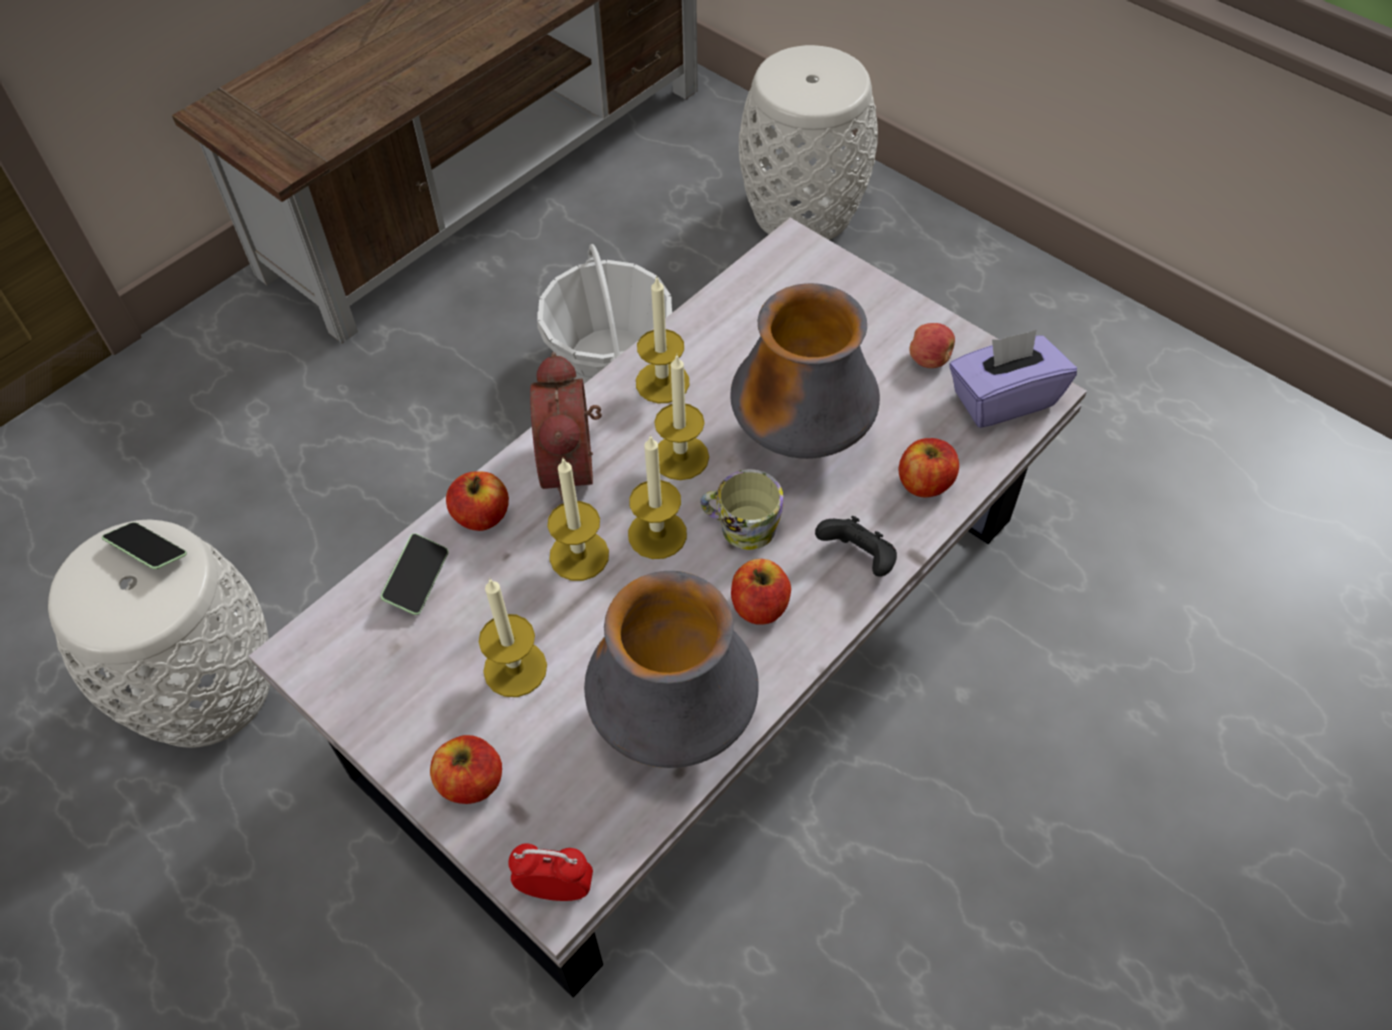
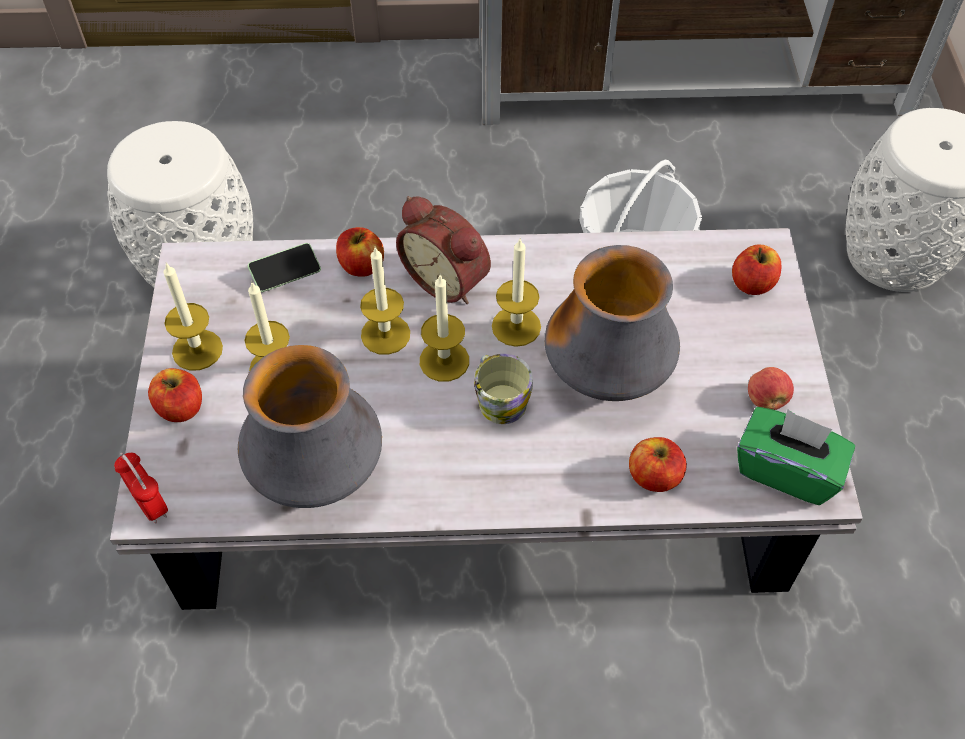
camera: 45 degrees right, 0 degrees up
(149, 552) = (191, 150): phone -> none
(574, 465) = (448, 279): alarm clock -> alarm clock turned 90 degrees counterclockwise
(662, 382) = (563, 271): candle -> candle (197, 350)
(760, 606) = (449, 457): apple -> apple (752, 284)
(858, 559) = (546, 484): black game controller -> none
(1003, 399) = (786, 470): purple tissue box -> green tissue box

